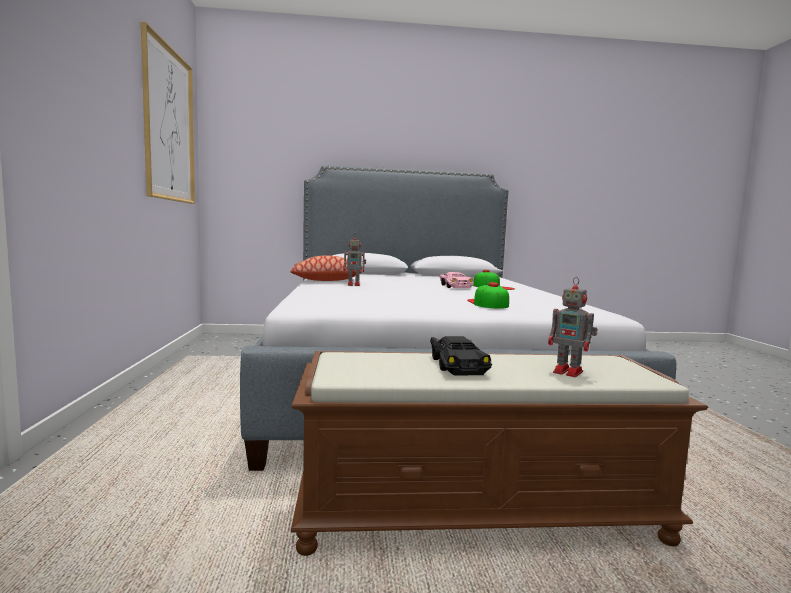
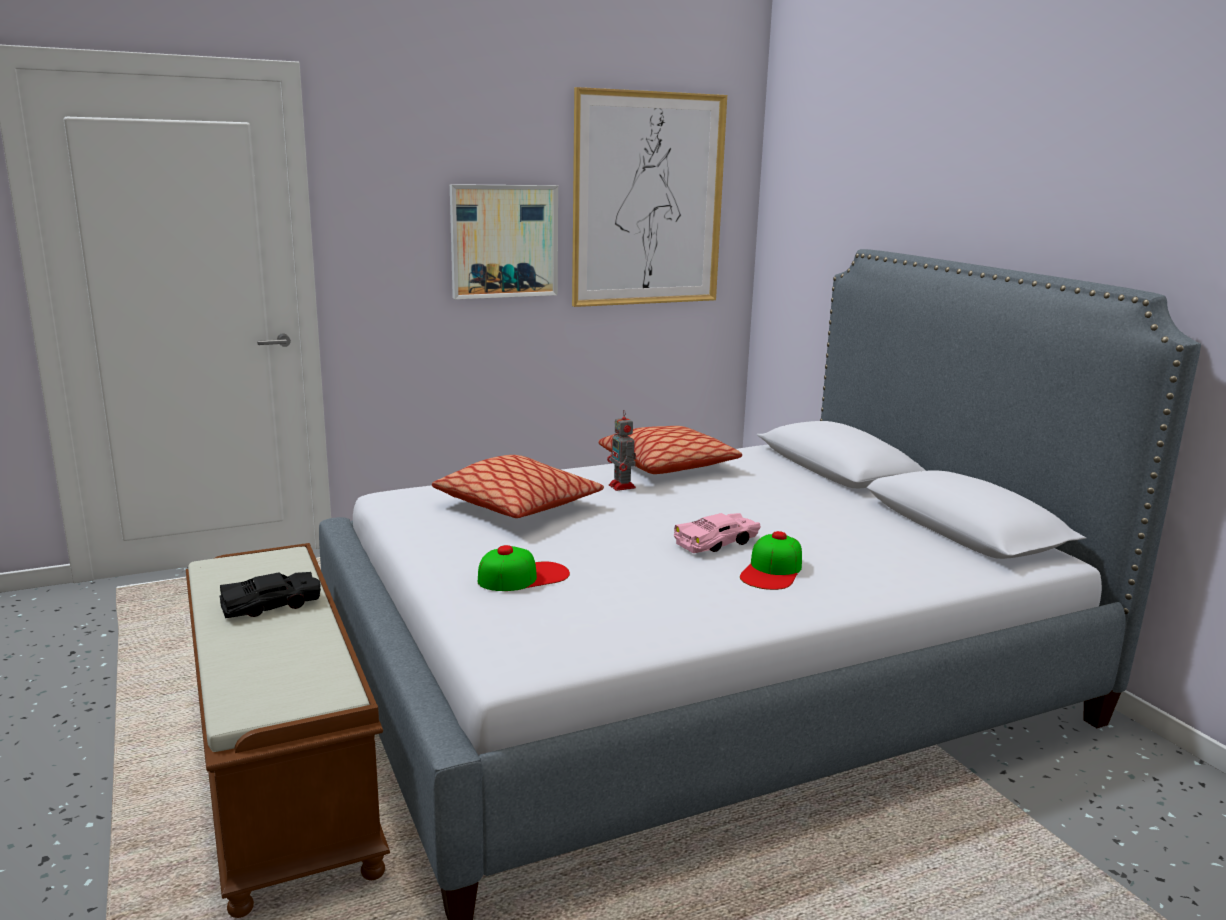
camera: 70 degrees right, 10 degrees up
(116, 131) = (504, 241): none -> picture
(368, 293) = (518, 505): none -> pillow
(569, 372) = (259, 664): toy robot -> none

